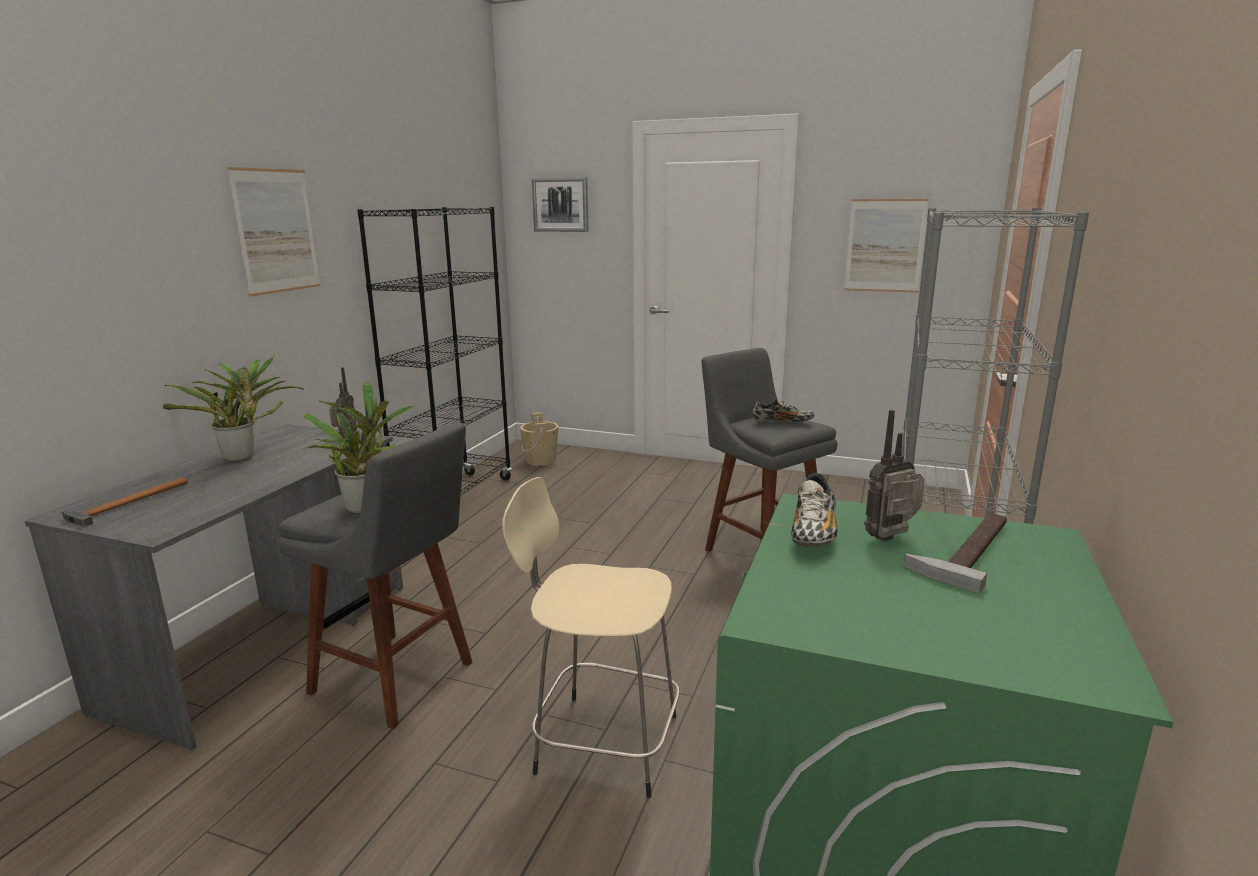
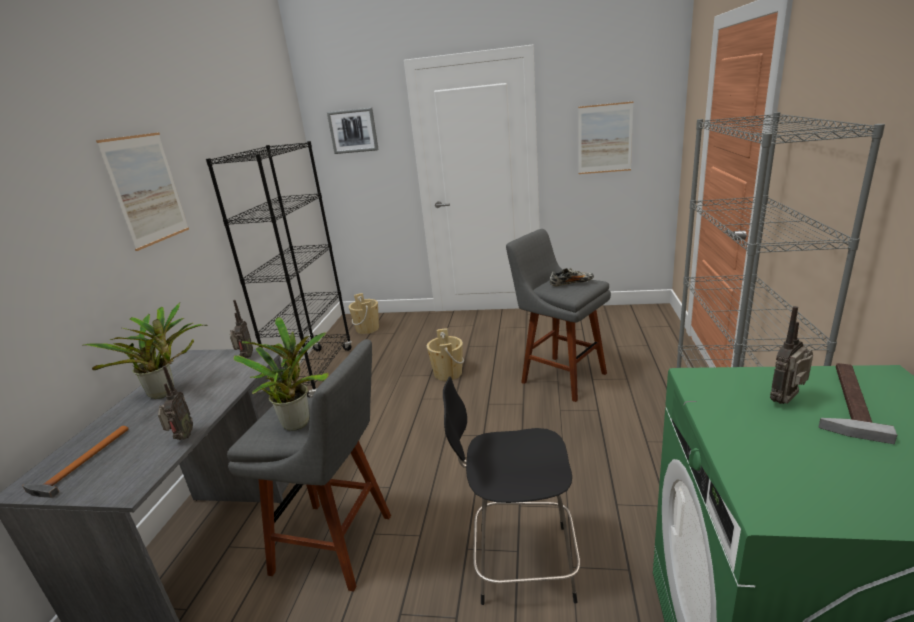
camera: 10 degrees left, 5 degrees up
(235, 499) = (182, 438): none -> radio
(602, 742) = (520, 563): beige stool -> black stool
(616, 524) = (448, 373): none -> beige bucket
(813, 533) = (726, 406): shoe -> none

